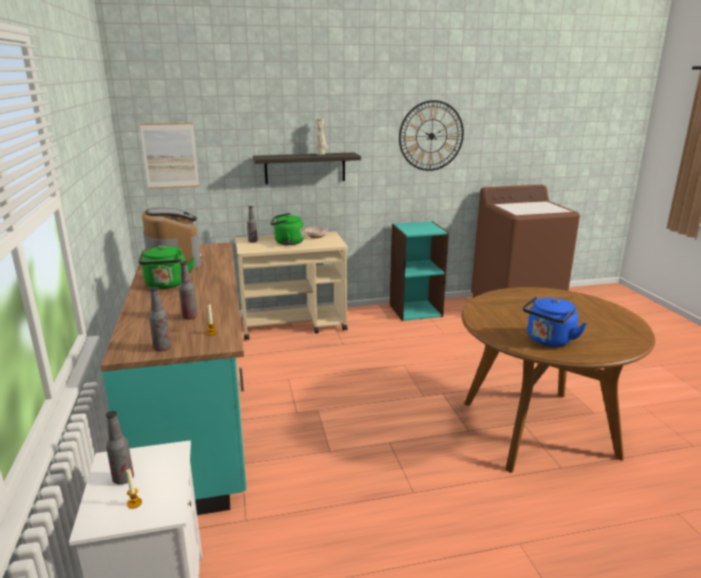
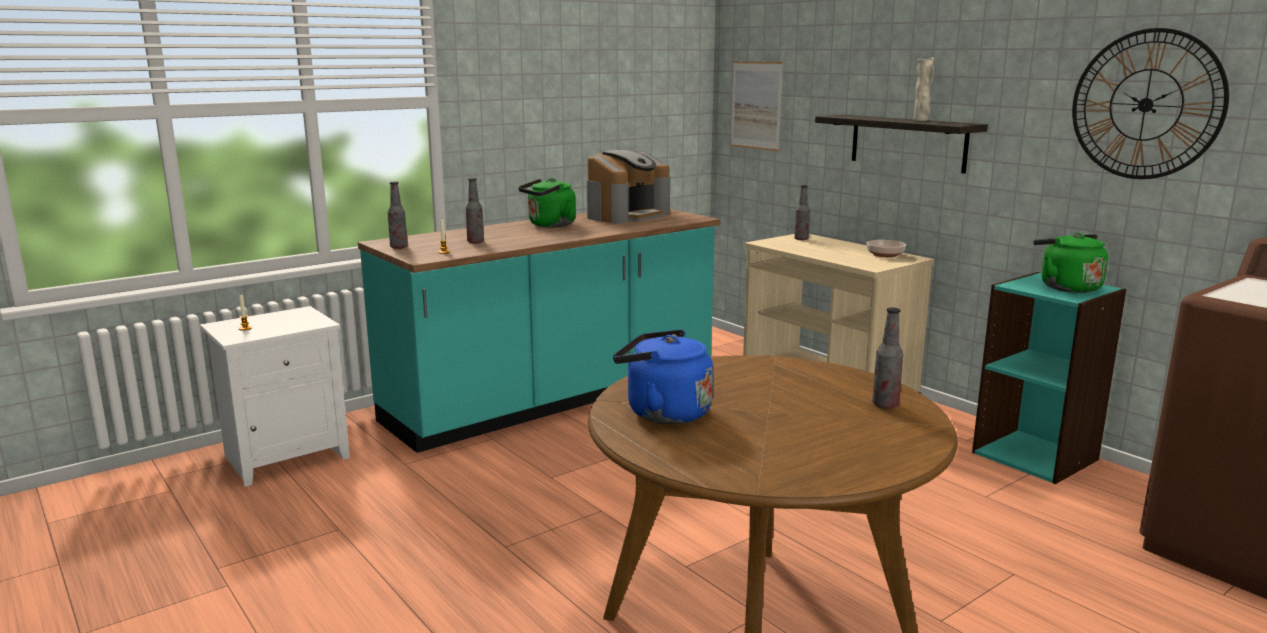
camera: 65 degrees right, 5 degrees down
(123, 479) = (276, 319): bottle -> bottle (885, 405)
(287, 242) = (828, 250): green kettle -> green kettle (1066, 287)

